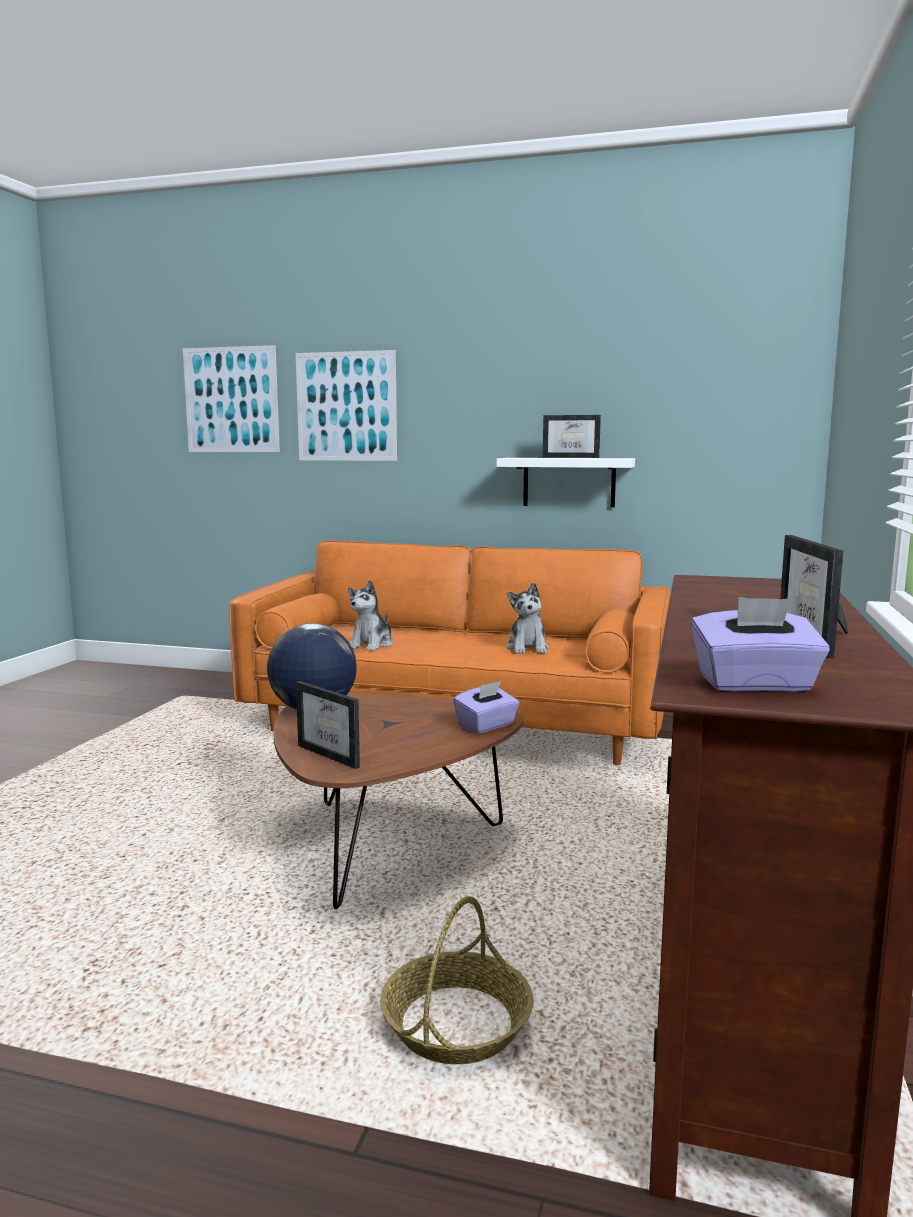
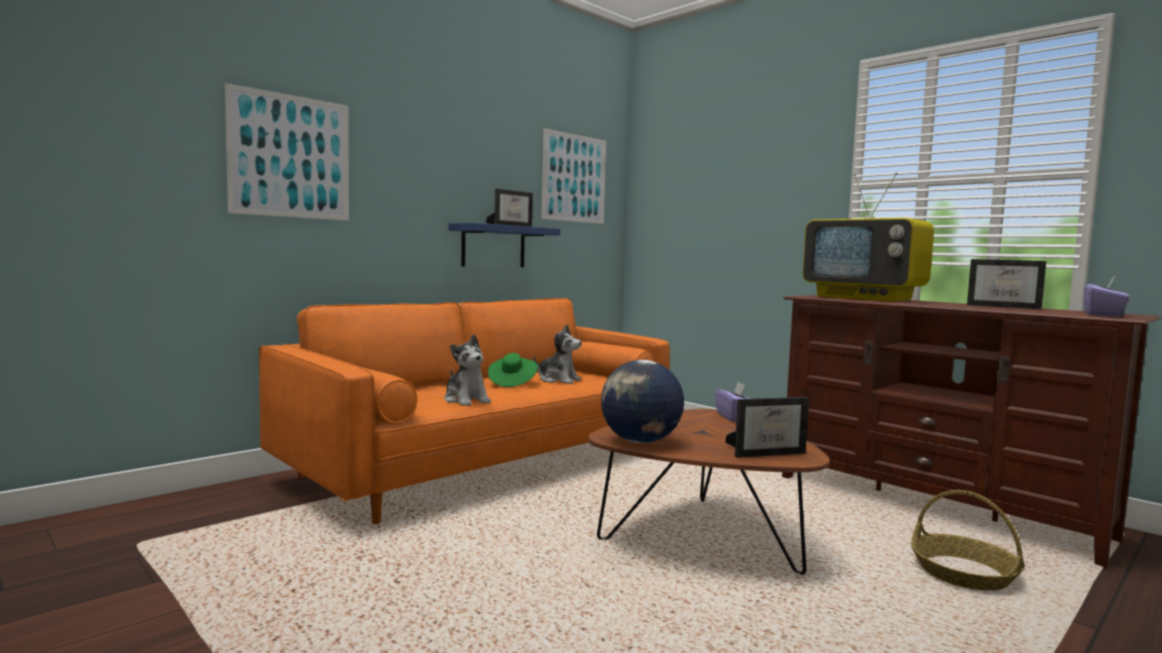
camera: 60 degrees left, 5 degrees down
(231, 400) = (117, 124): picture -> picture (574, 178)
(474, 640) = (512, 382): none -> green hat
(569, 482) = (493, 246): white shelf -> blue shelf
(771, 593) = (865, 298): none -> television

